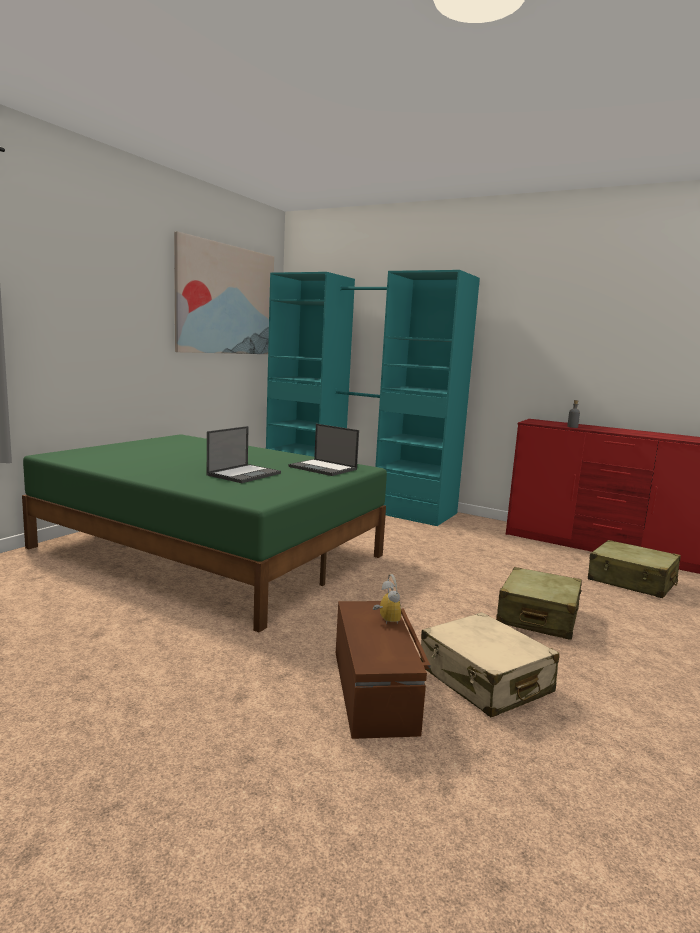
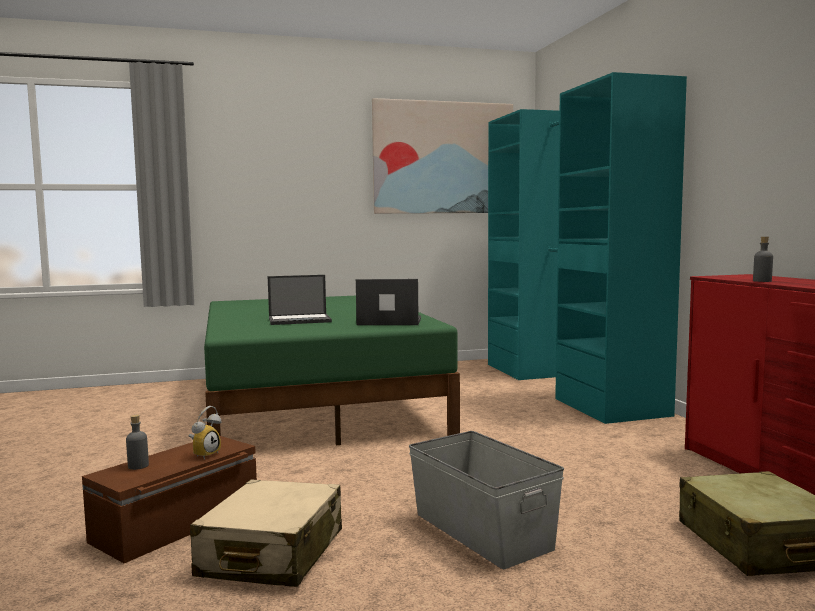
camera: 45 degrees right, 5 degrees down
(323, 468) = (388, 322): laptop -> laptop turned 105 degrees clockwise
(370, 647) = (138, 466): none -> grey bottle
(538, 617) = (481, 531): beige suitcase -> grey storage box

